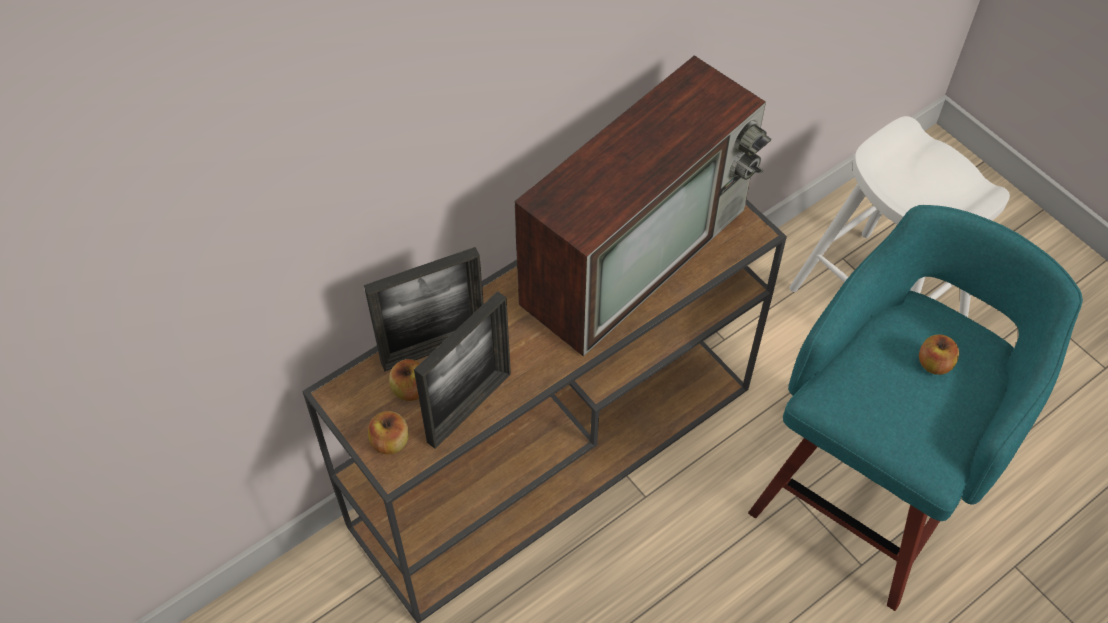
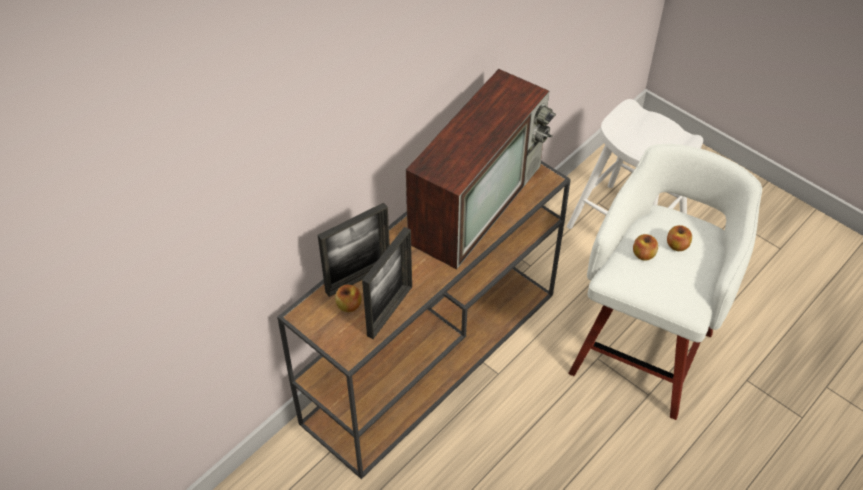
camera: 10 degrees left, 5 degrees down
(390, 442) = (343, 339): apple -> apple (643, 254)
(867, 493) = (643, 349): turquoise stool -> white stool

